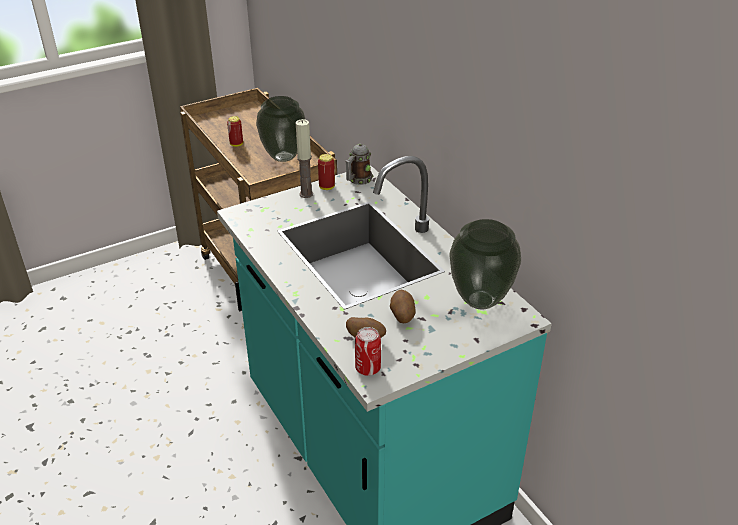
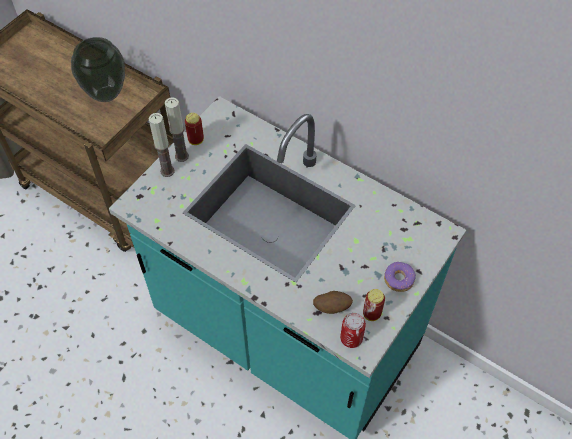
camera: 25 degrees left, 20 degrees up
(236, 144) = (47, 92): can -> can (371, 314)
(285, 200) = (167, 171): none -> candle
(358, 180) = (220, 121): mug -> none
(402, 316) = (347, 270): potato -> none
(450, 339) = (399, 279): none -> donut
(479, 300) = (399, 228): vase -> none

